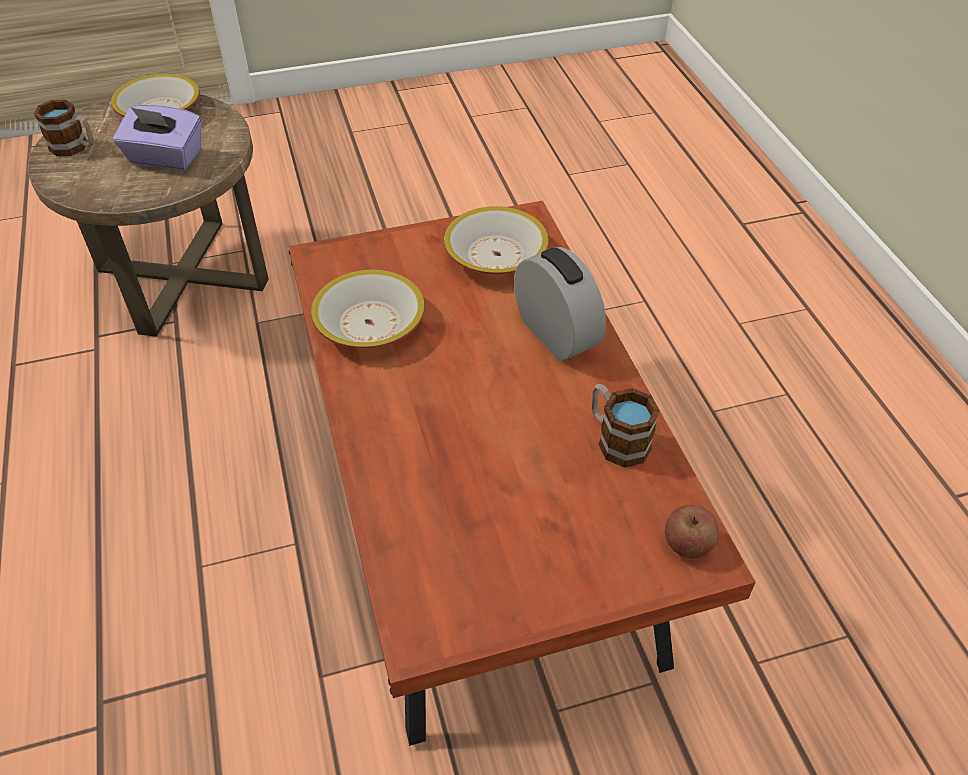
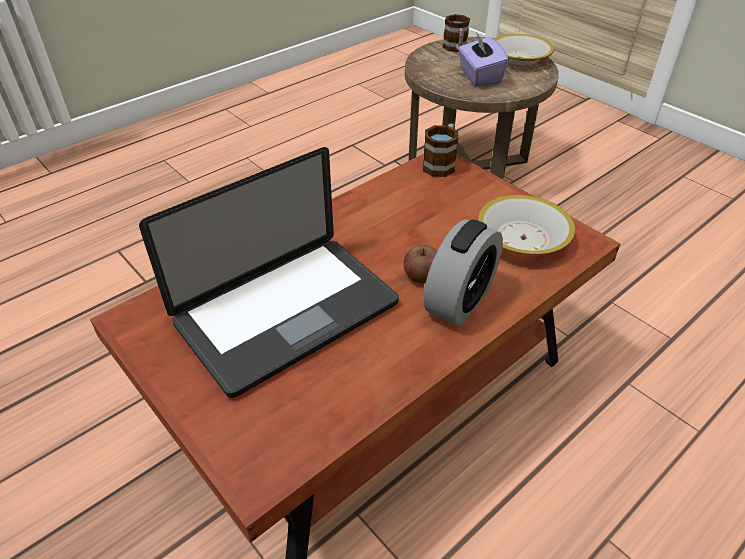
camera: 65 degrees right, 5 degrees down
(369, 323) = (394, 203): bowl -> none
(498, 474) = (287, 314): none -> laptop
(616, 439) = (363, 375): mug -> mug (441, 163)
(687, 543) = (269, 459): apple -> apple (422, 276)

